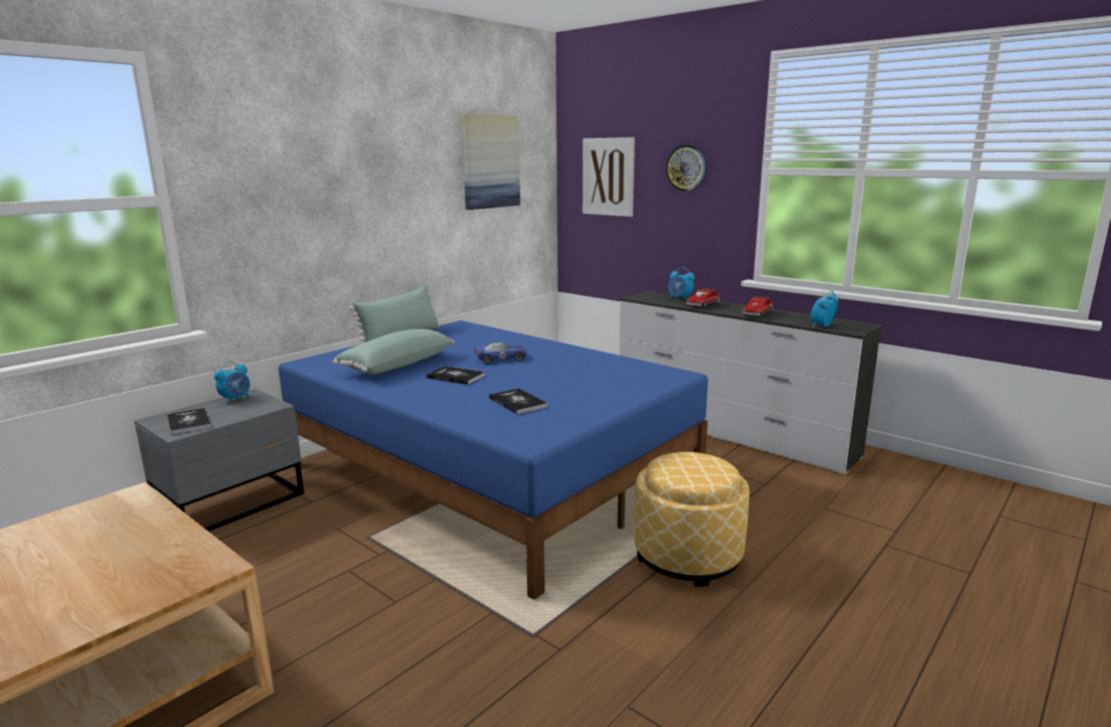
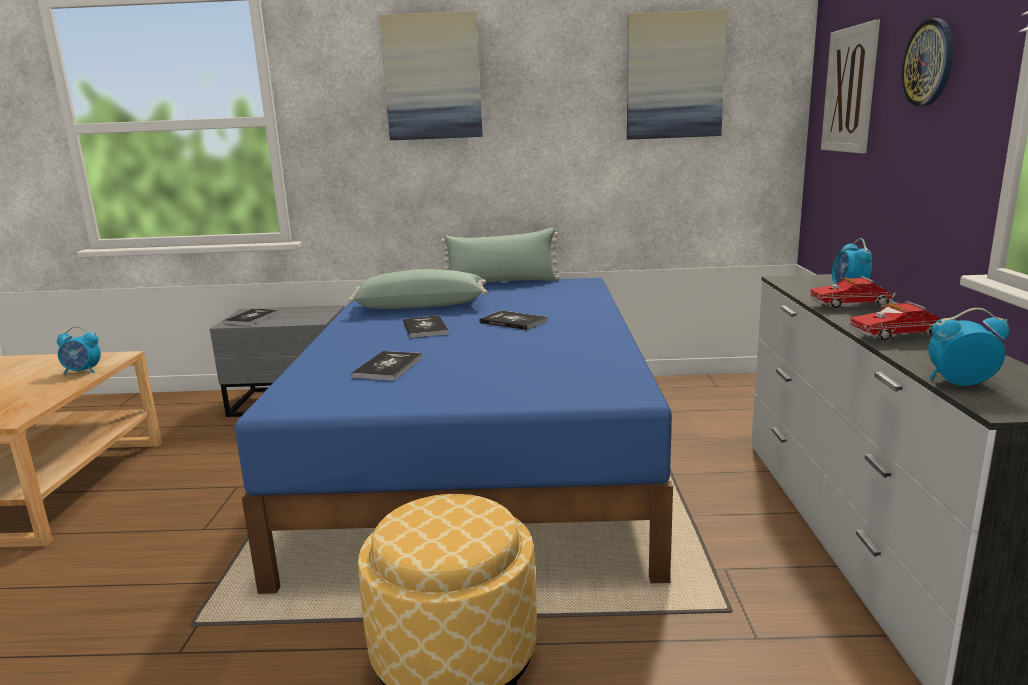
camera: 50 degrees right, 0 degrees up
(236, 399) = (313, 309): alarm clock -> alarm clock (83, 371)
(326, 157) = (432, 77): none -> picture
(501, 358) = (513, 322): toy car -> book

